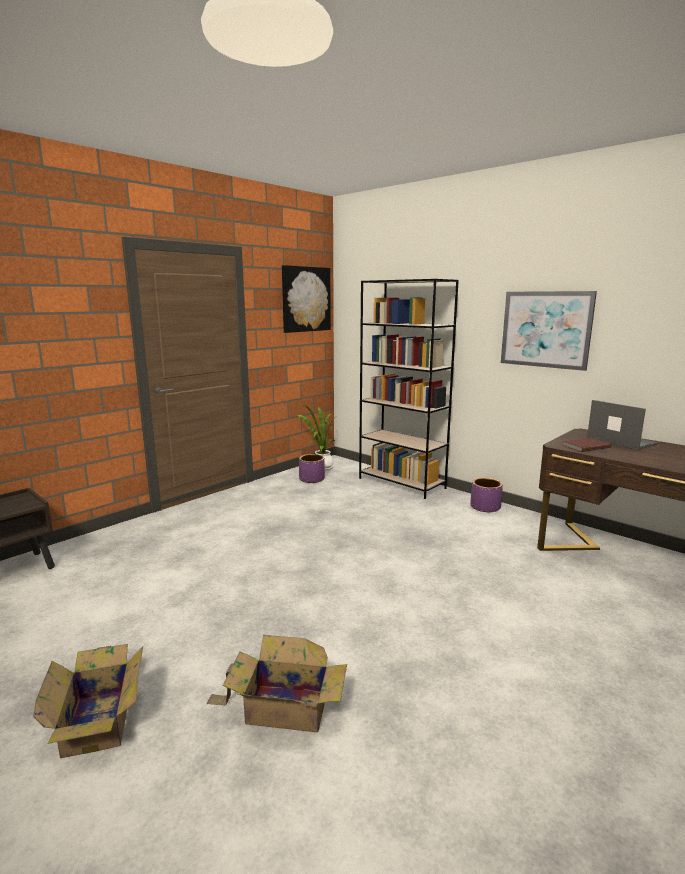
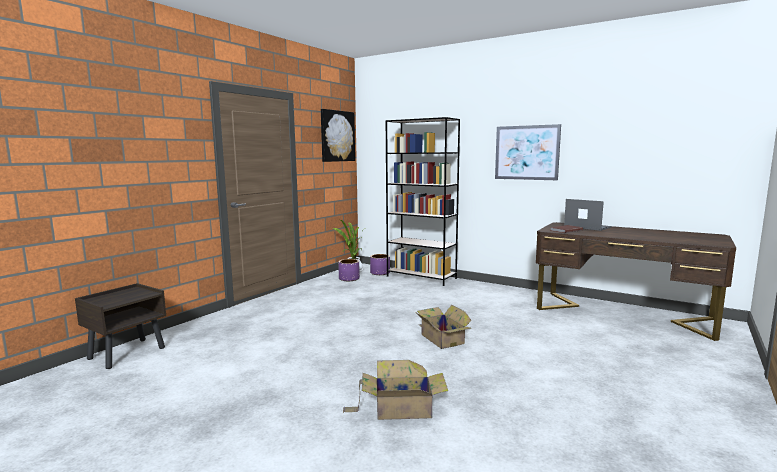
camera: 10 degrees left, 5 degrees down
(100, 718) = (265, 429): cardboard box -> cardboard box (441, 338)
(485, 507) = (490, 288): purple planter -> purple planter (380, 273)

